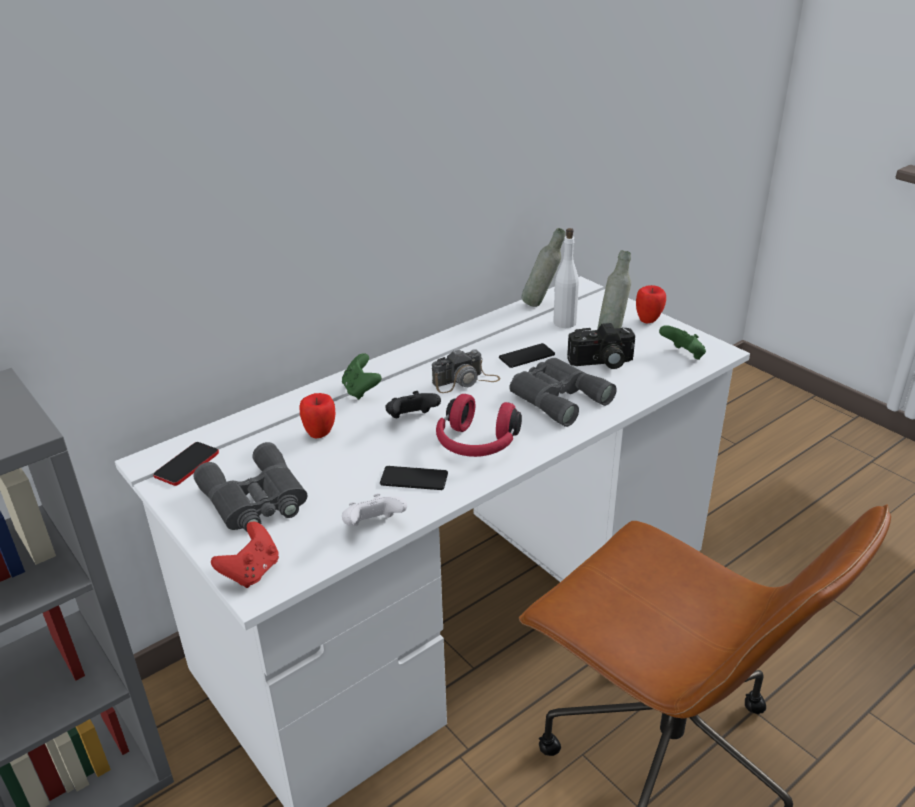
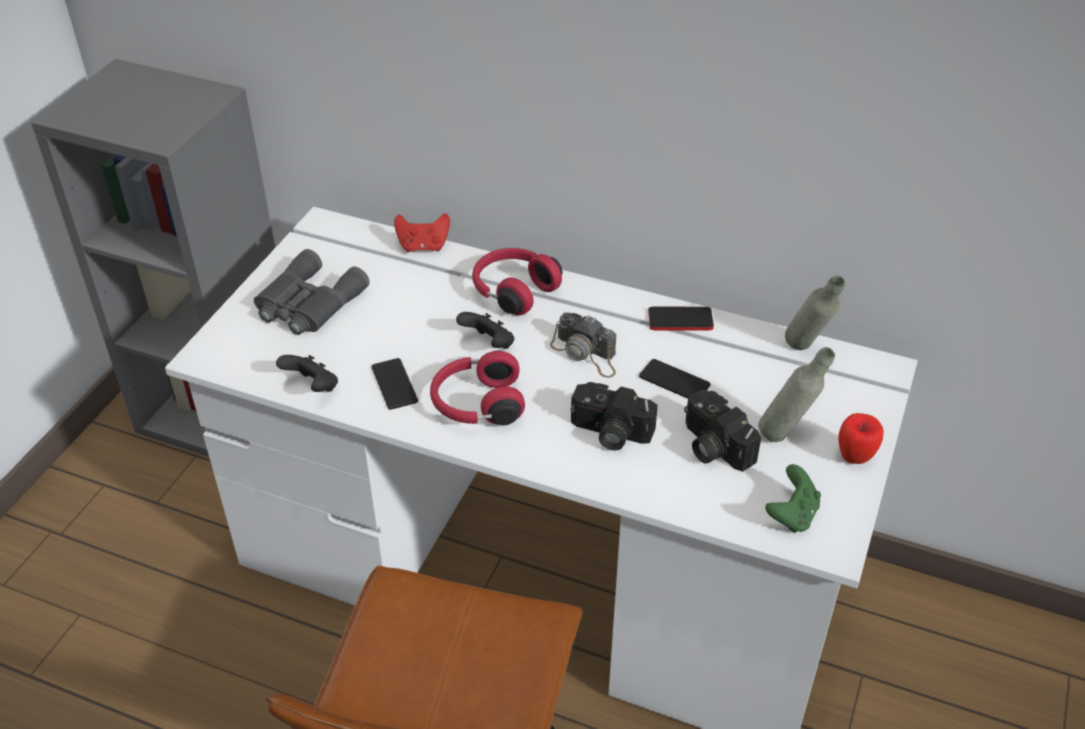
camera: 60 degrees right, 10 degrees up
(187, 465) = (331, 245): phone -> phone (680, 320)
(252, 572) = (220, 344): red game controller -> red game controller (423, 246)
(320, 434) = (423, 297): apple -> none
(361, 390) = (513, 291): green game controller -> red headphones
(373, 526) = (313, 387): white game controller -> black game controller
(556, 396) = (609, 433): grey binoculars -> camera
(564, 322) = (779, 385): white bottle -> none

